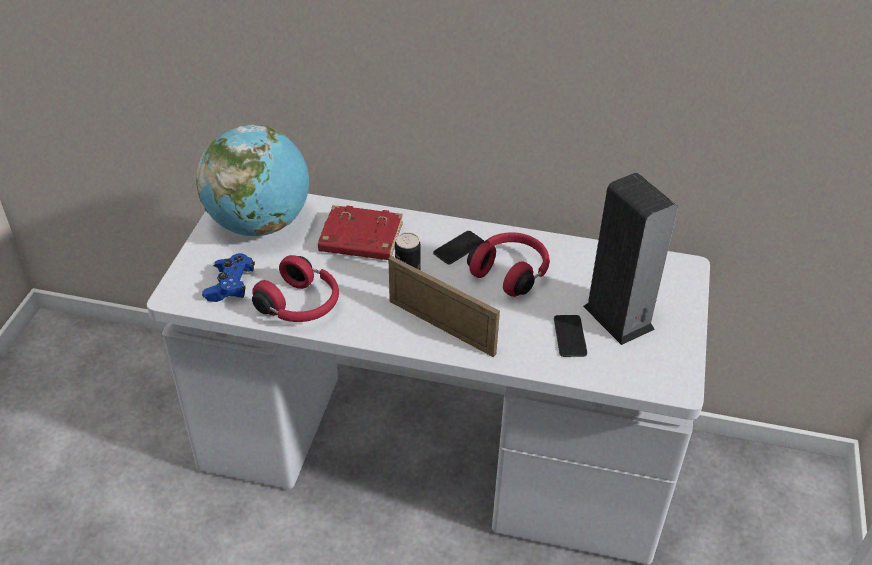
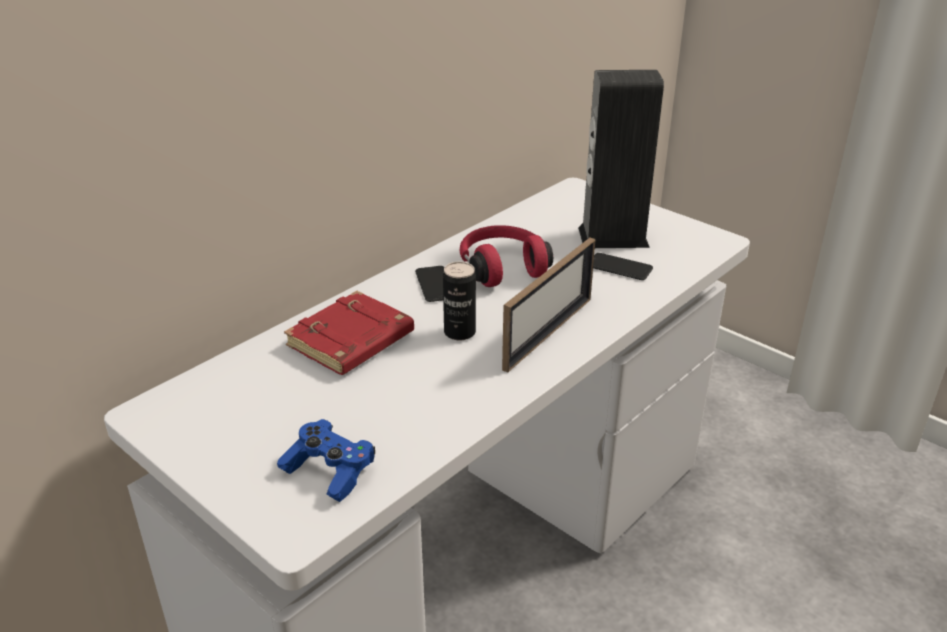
camera: 60 degrees left, 10 degrees down
(260, 224) = (232, 409): globe -> none
(301, 305) = (426, 420): red headphones -> none
(441, 327) = (548, 333): picture frame -> picture frame turned 150 degrees clockwise

